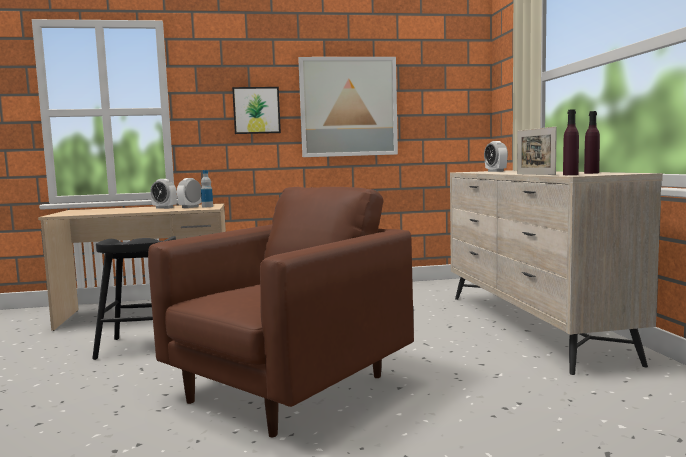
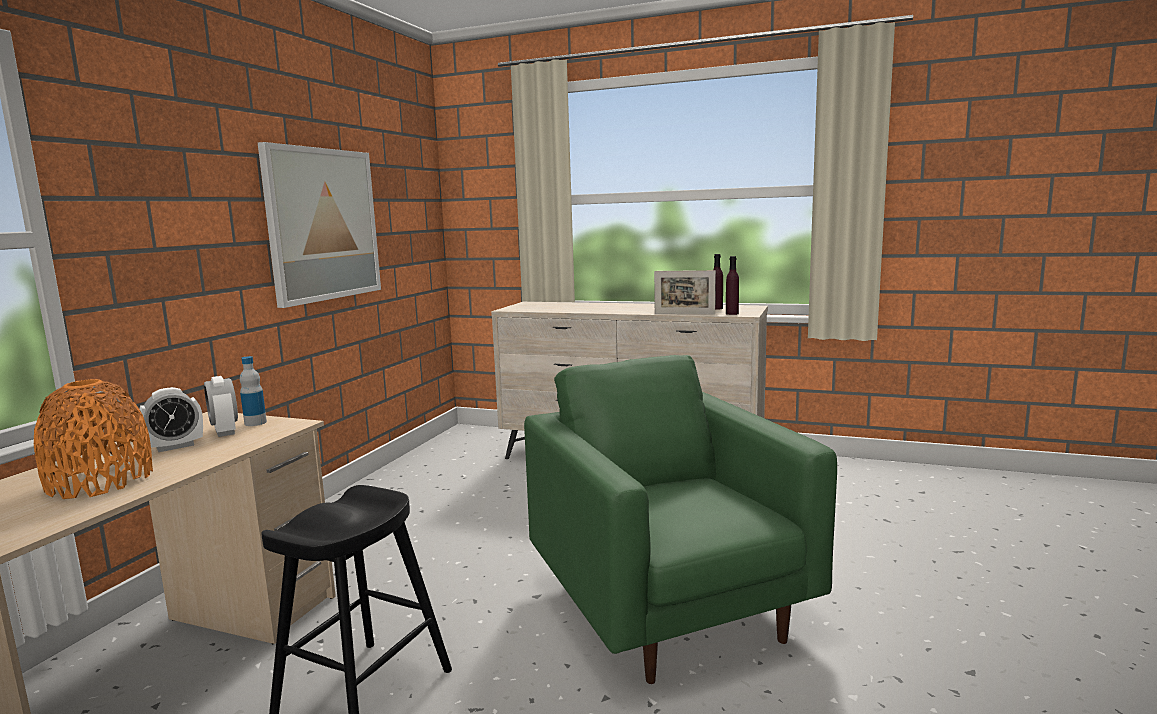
camera: 60 degrees left, 5 degrees up
(116, 210) = (100, 481): none -> orange vase
(256, 110) = (208, 233): picture -> none
(289, 389) = (669, 607): brown armchair -> green armchair
(495, 171) = (549, 306): alarm clock -> none

